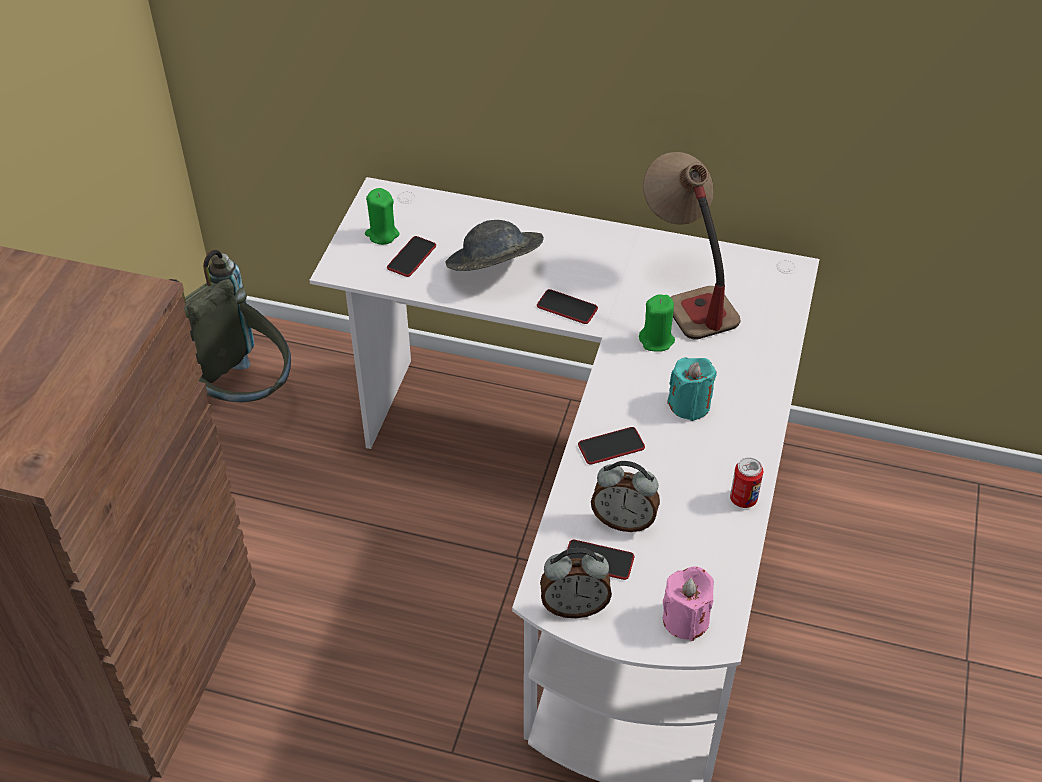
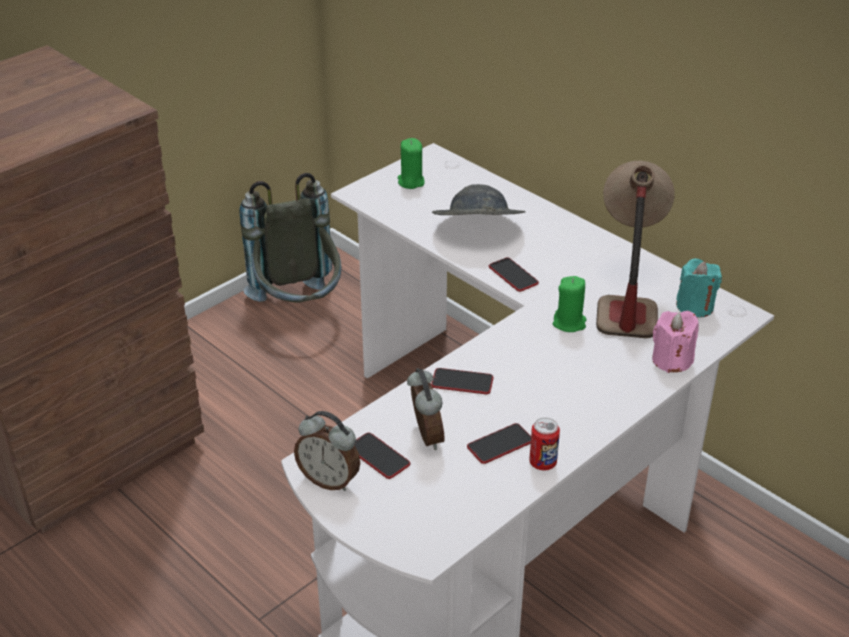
camera: 30 degrees right, 10 degrees down
(411, 257) = (419, 203): phone -> phone (500, 444)
(623, 520) = (425, 437): alarm clock -> alarm clock turned 150 degrees counterclockwise
(685, 619) = (412, 529): pink candle -> pink candle (671, 360)
(689, 405) = (556, 378): turquoise candle -> turquoise candle (695, 306)

